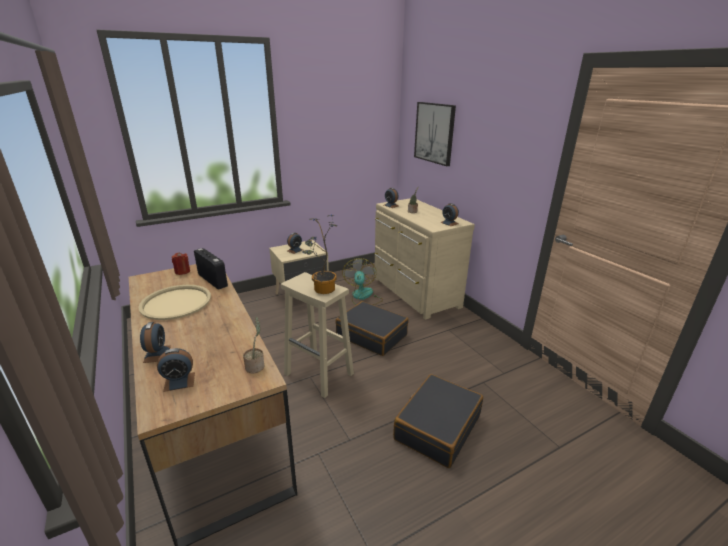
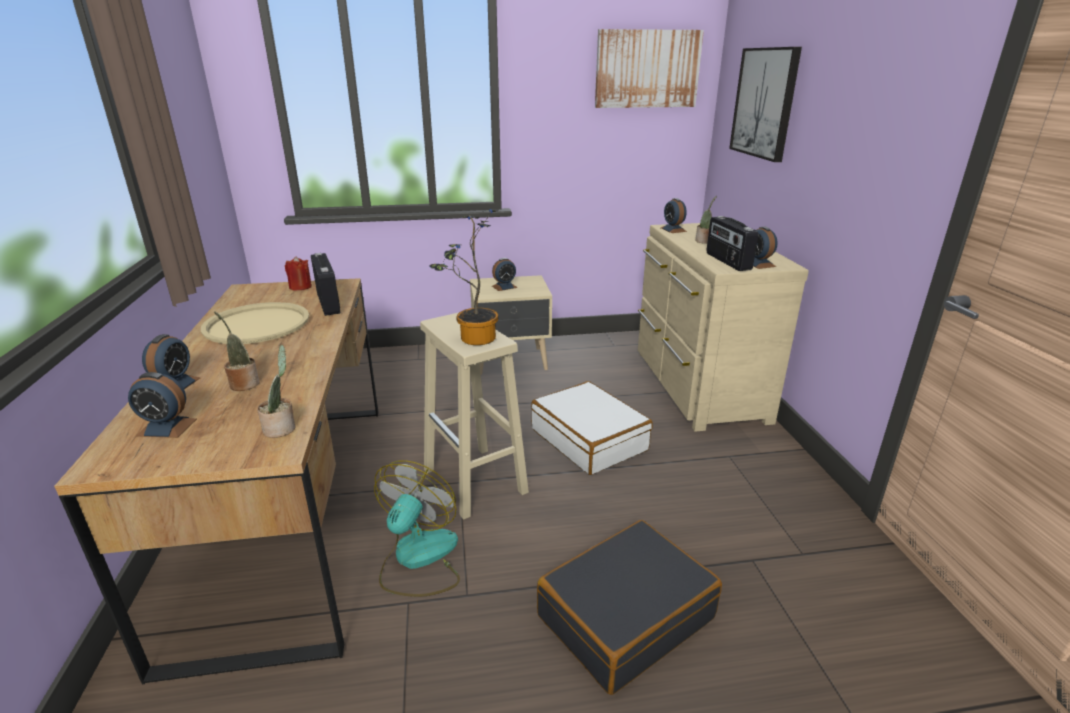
camera: 20 degrees right, 0 degrees up
(204, 344) = (243, 384): none -> potted plant
(362, 112) = (647, 69): none -> picture
(363, 297) = (605, 378): fan -> fan (418, 559)
(372, 335) = (589, 439): black suitcase -> white suitcase
(433, 223) = (727, 261): none -> radio

